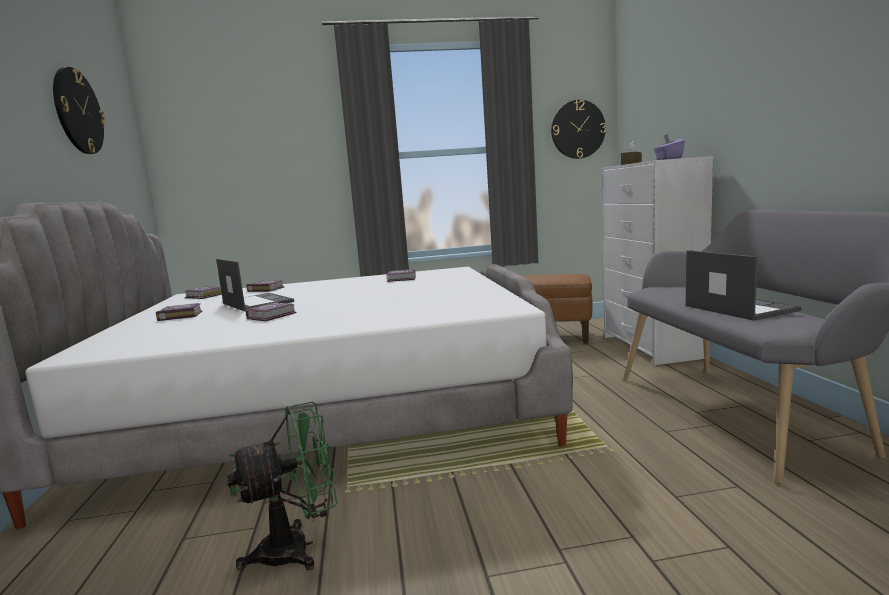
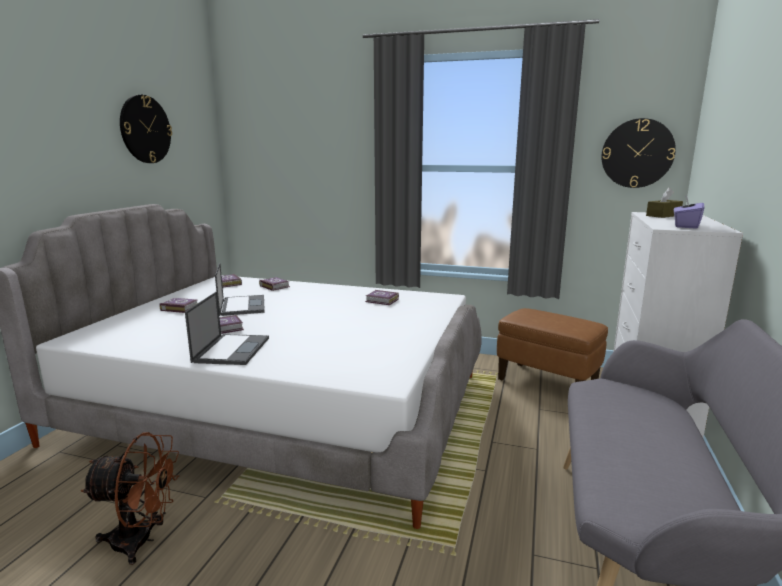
camera: 25 degrees right, 5 degrees up
(298, 548) = (142, 541): green fan -> brown fan
(738, 308) = (635, 455): laptop -> laptop (232, 349)

